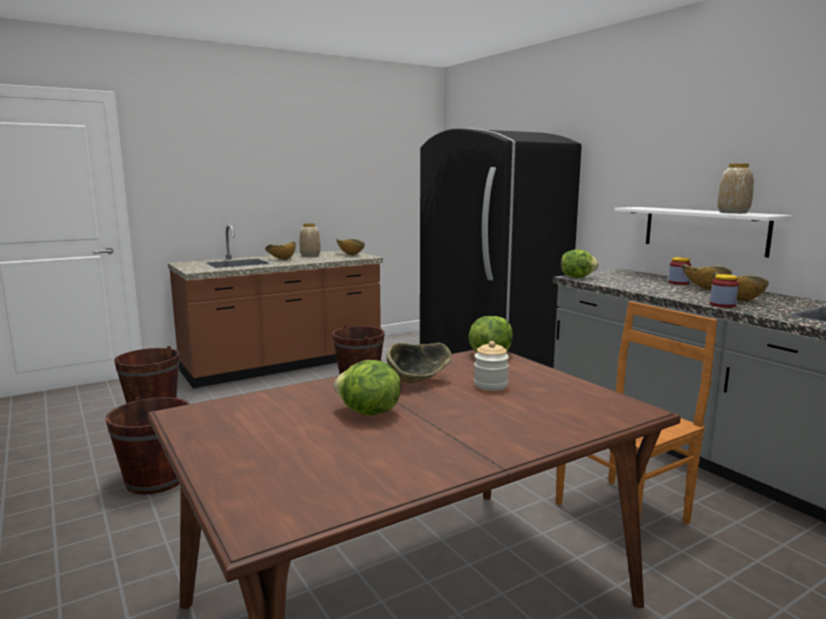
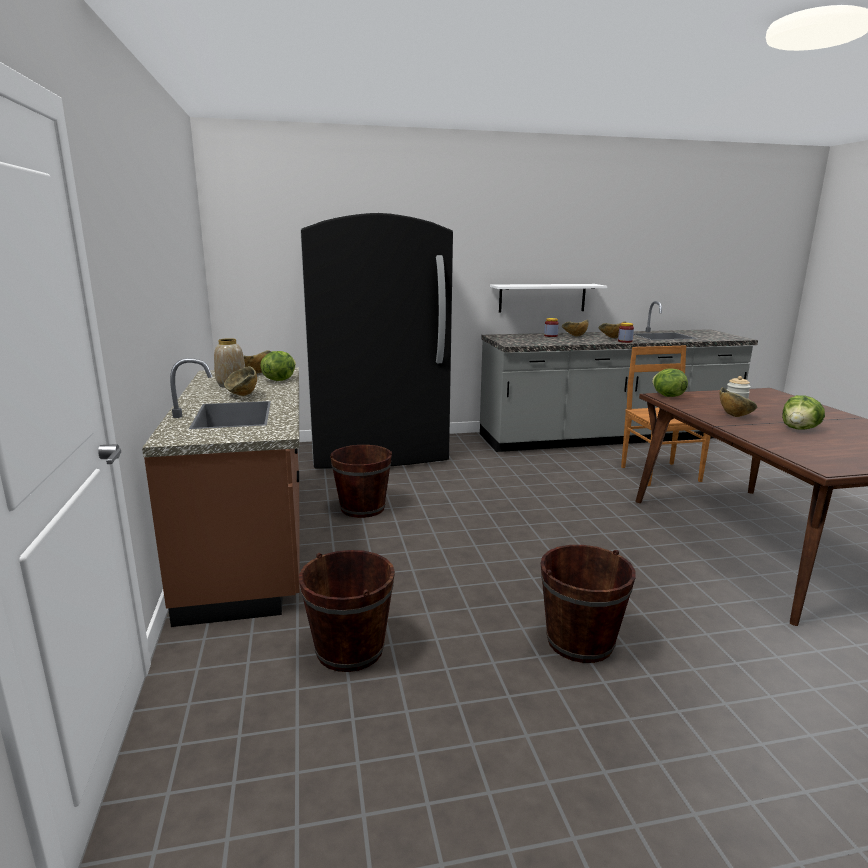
camera: 70 degrees left, 5 degrees up
(577, 277) = (514, 344): lettuce -> lettuce (279, 380)
(733, 212) = (574, 284): vase -> none

